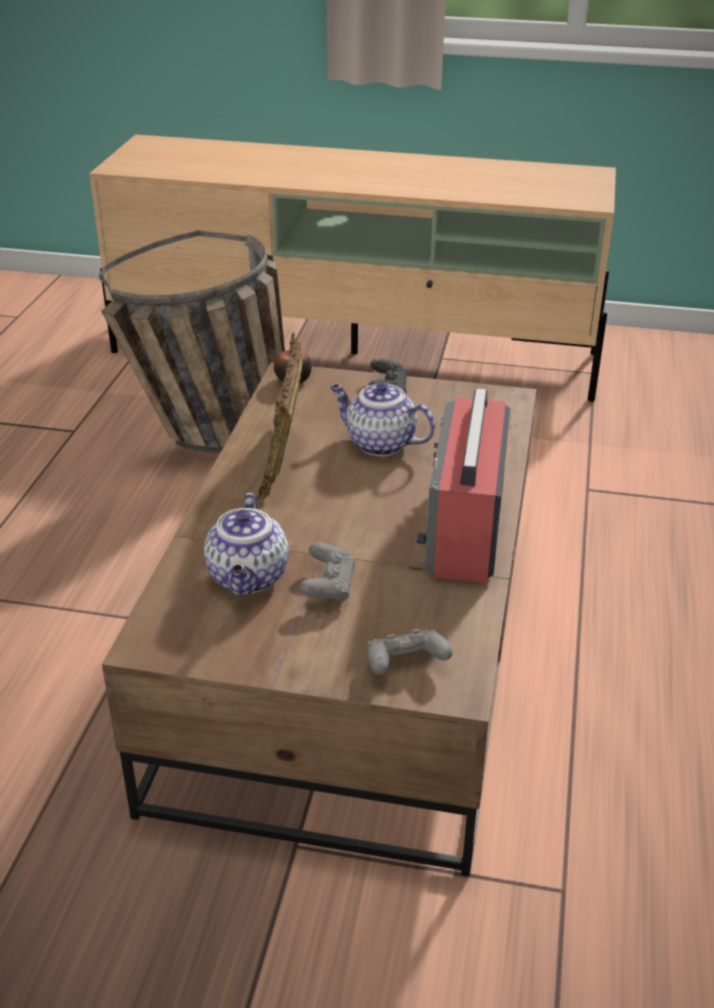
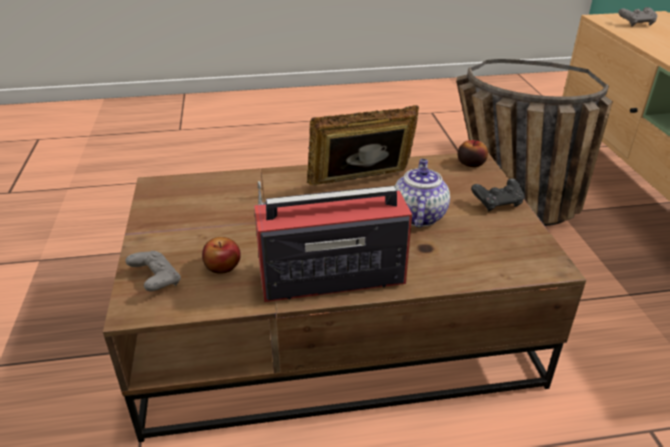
camera: 70 degrees right, 0 degrees up
(249, 578) = (228, 201): teapot -> none
(328, 587) = (231, 232): grey game controller -> grey game controller (636, 24)
(402, 604) = (223, 266): none -> apple

